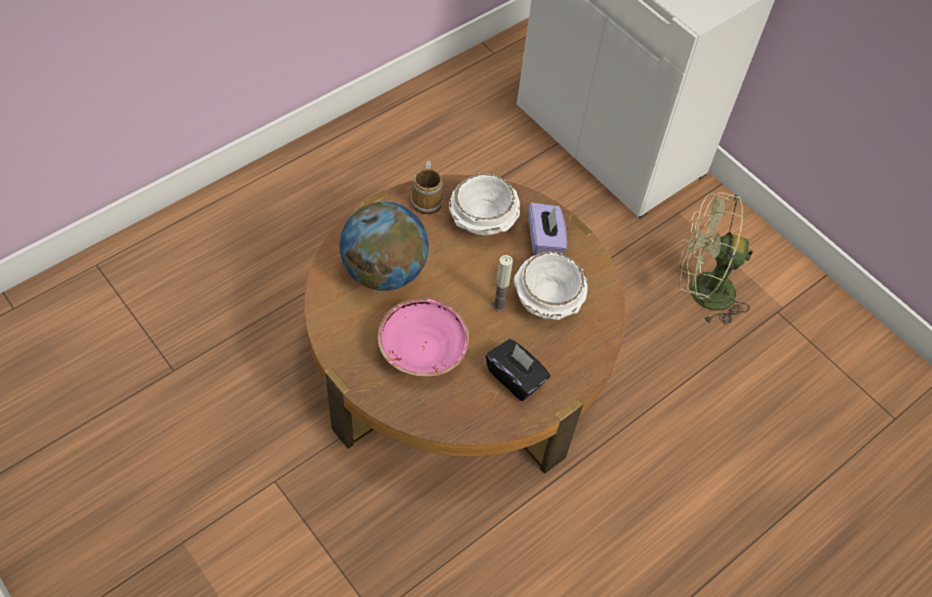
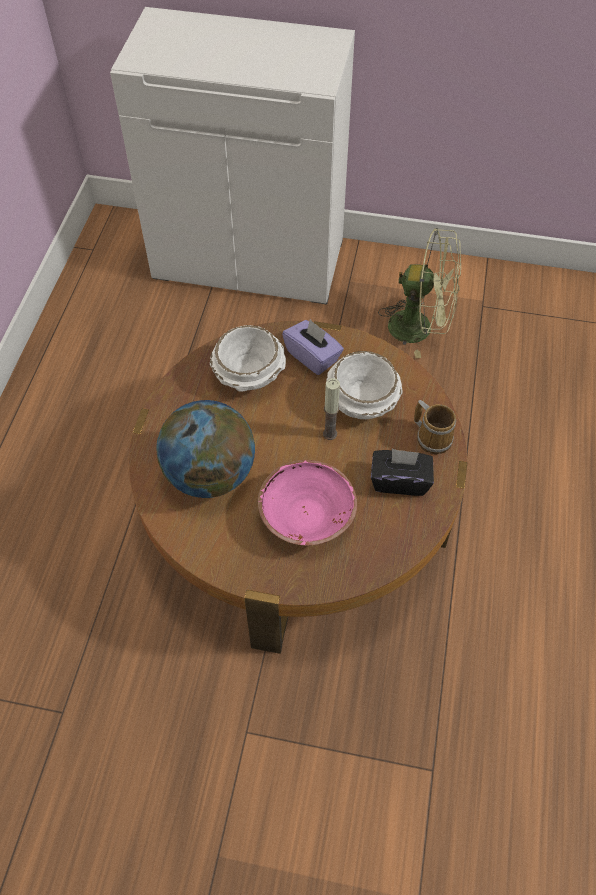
camera: 35 degrees left, 0 degrees up
(428, 200) = (187, 389): mug -> mug (433, 437)
(701, 291) = (420, 328): green fan -> green fan turned 135 degrees counterclockwise

